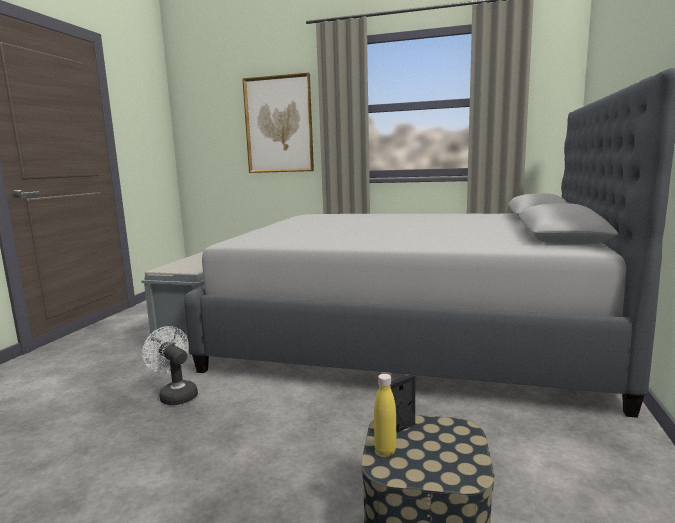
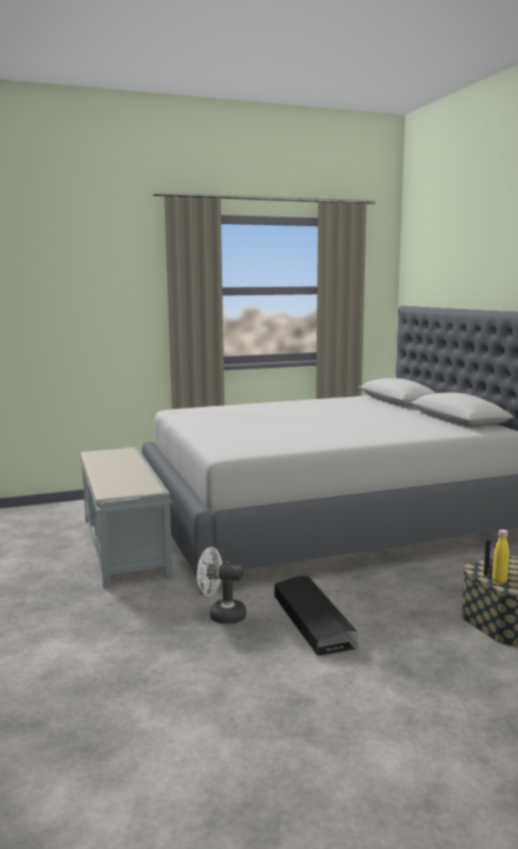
camera: 35 degrees left, 0 degrees up
(227, 426) = (312, 621): none -> black storage box
(279, 125) = (110, 304): picture -> none

